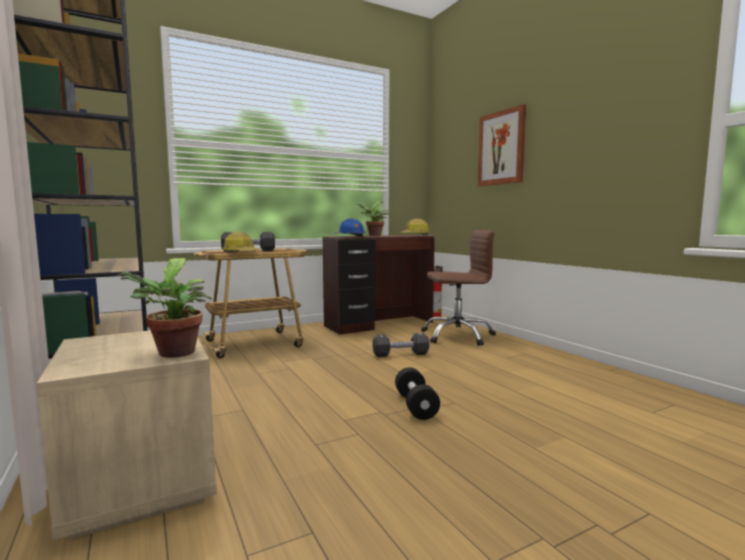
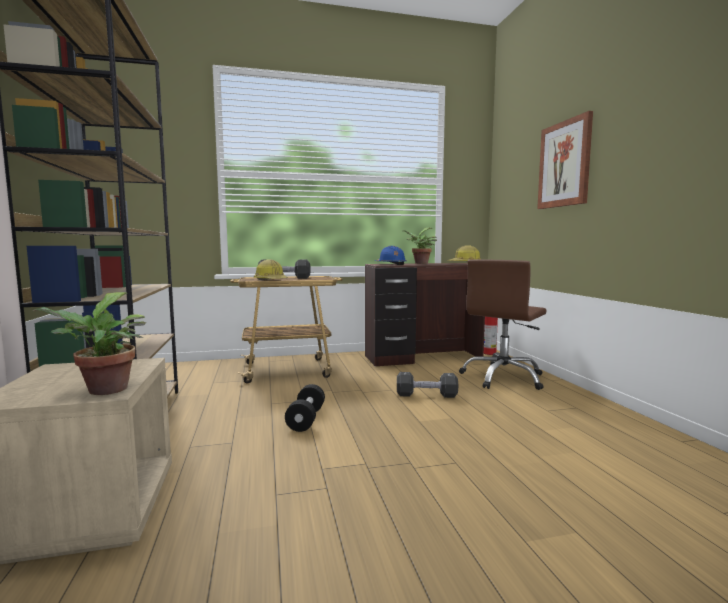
camera: 15 degrees right, 0 degrees up
(416, 406) = (408, 461): black dumbbell -> black dumbbell (306, 419)
(457, 336) = (503, 377): brown office chair -> brown office chair turned 120 degrees clockwise

